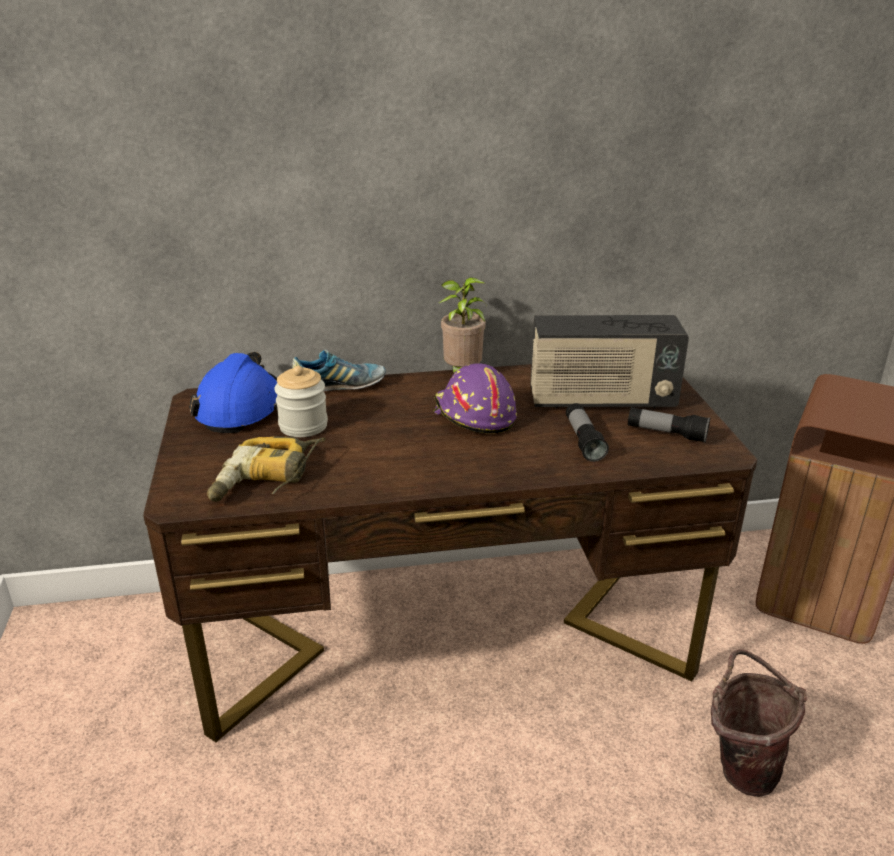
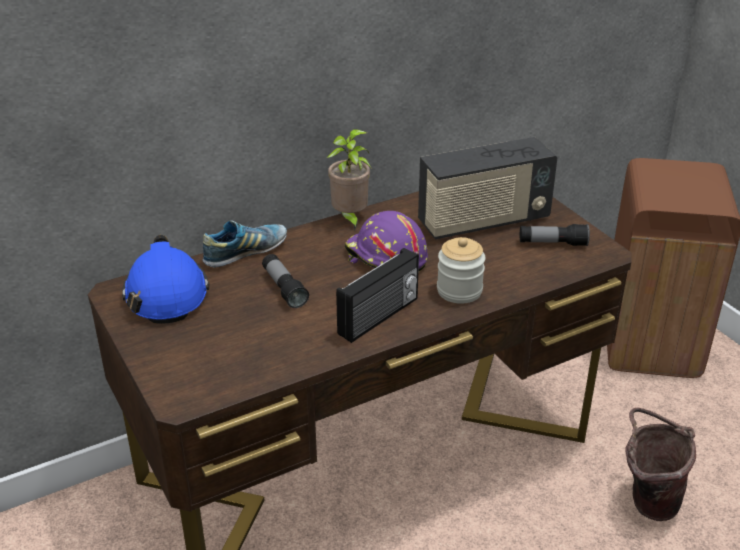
camera: 20 degrees left, 5 degrees up
(268, 479) = (247, 360): power drill -> none
(303, 426) = (240, 300): jar -> jar (459, 291)
(428, 467) = (379, 317): none -> radio
(583, 441) = (491, 264): flashlight -> flashlight (284, 288)

